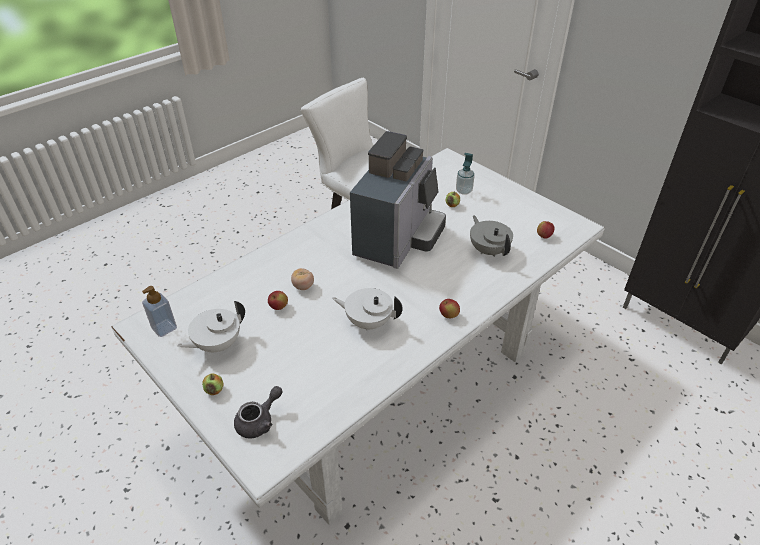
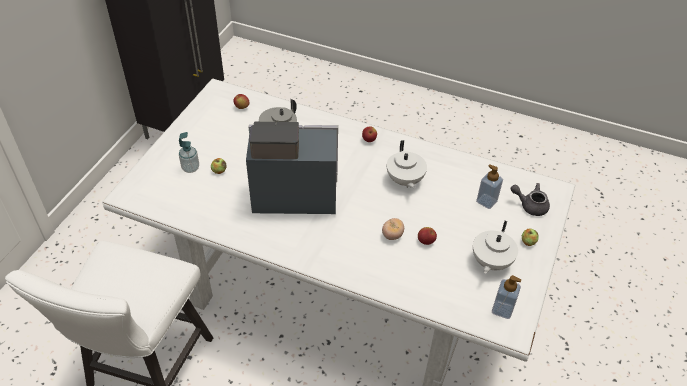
camera: 115 degrees left, 5 degrees up
(217, 344) = (490, 262): white teapot -> white teapot turned 90 degrees clockwise
(294, 380) = (486, 201): none -> soap dispenser

